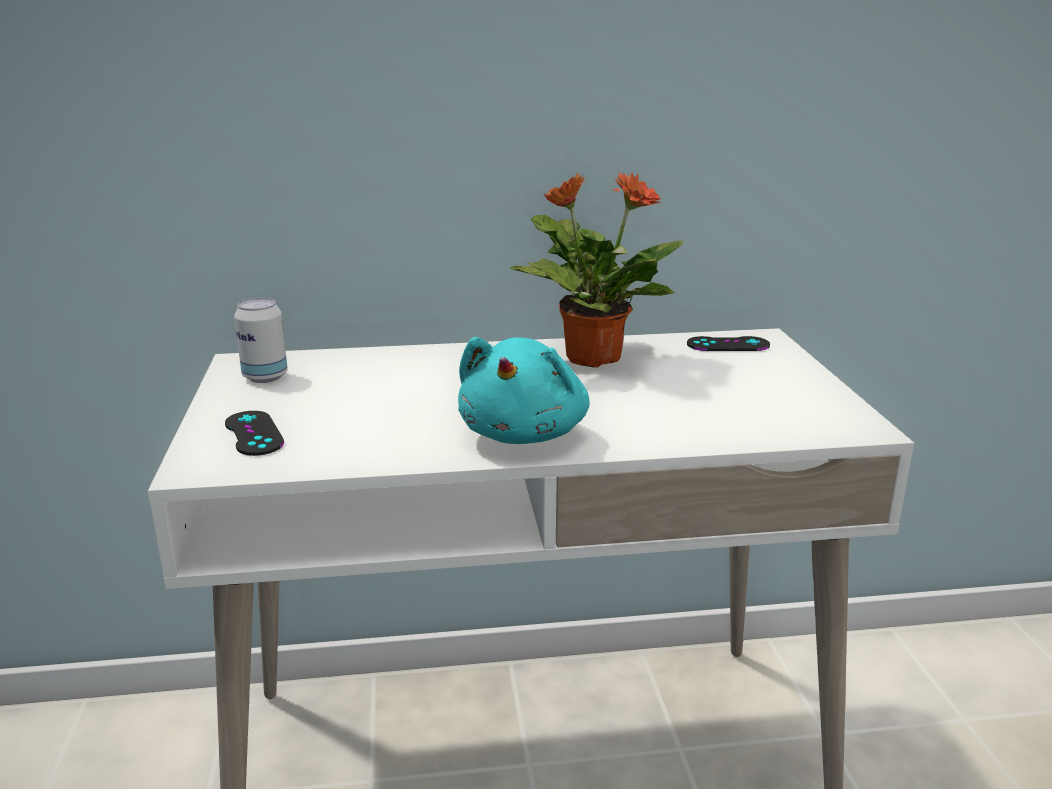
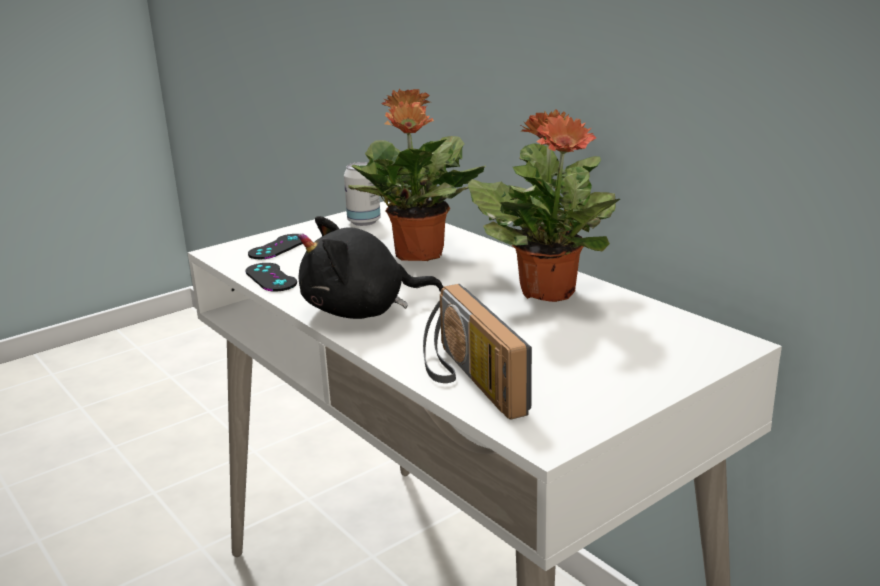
camera: 60 degrees right, 0 degrees up
(418, 378) = (418, 255): none -> potted plant
(525, 433) = (362, 311): turquoise plush toy -> black plush toy
(728, 344) = (678, 333): black game controller -> black game controller (271, 277)
(737, 429) = (466, 381): none -> radio

